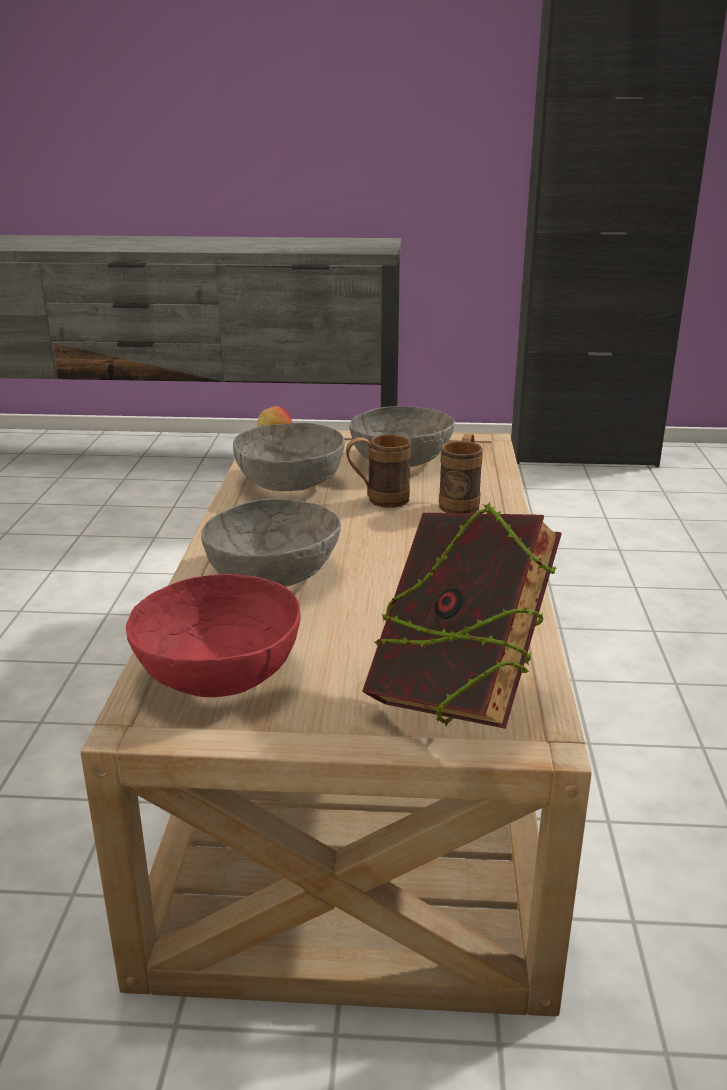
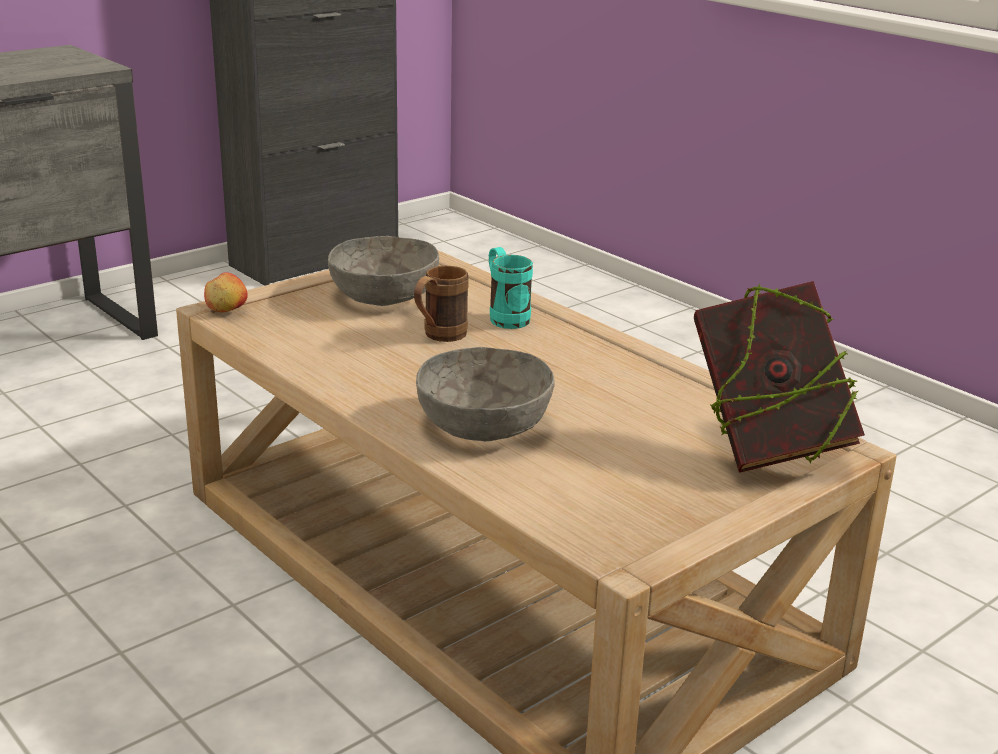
camera: 45 degrees left, 0 degrees up
(219, 671) = (603, 505): red bowl -> none
(289, 481) = (334, 346): grey bowl -> none
(461, 503) = (505, 317): brown mug -> turquoise mug

